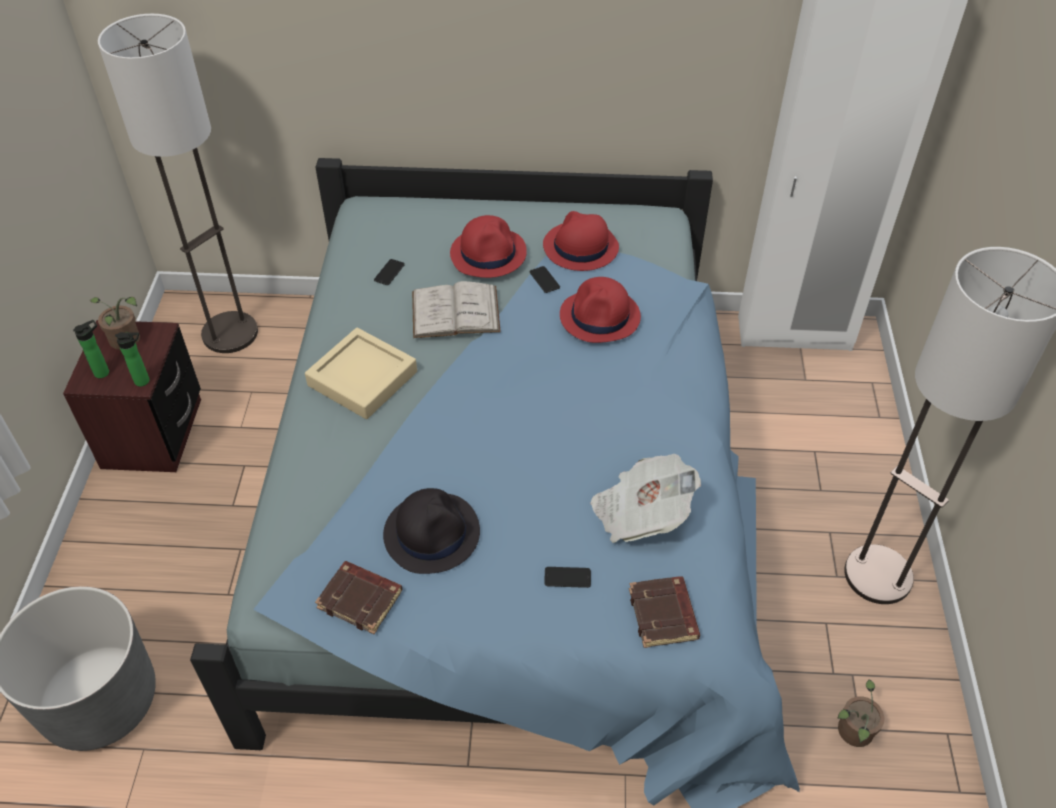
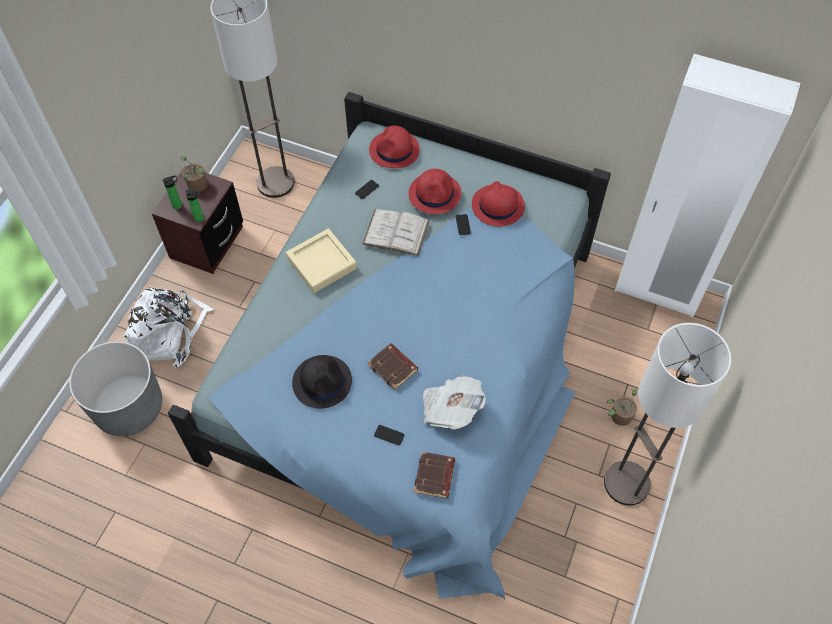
camera: 20 degrees right, 10 degrees up
(133, 571) = (169, 332): none -> white backpack
(361, 599) = (267, 410): brown book -> brown book (393, 368)
(600, 317) = (487, 263): red hat -> red hat (394, 150)
(852, 734) = (557, 578): potted plant -> potted plant (618, 417)

